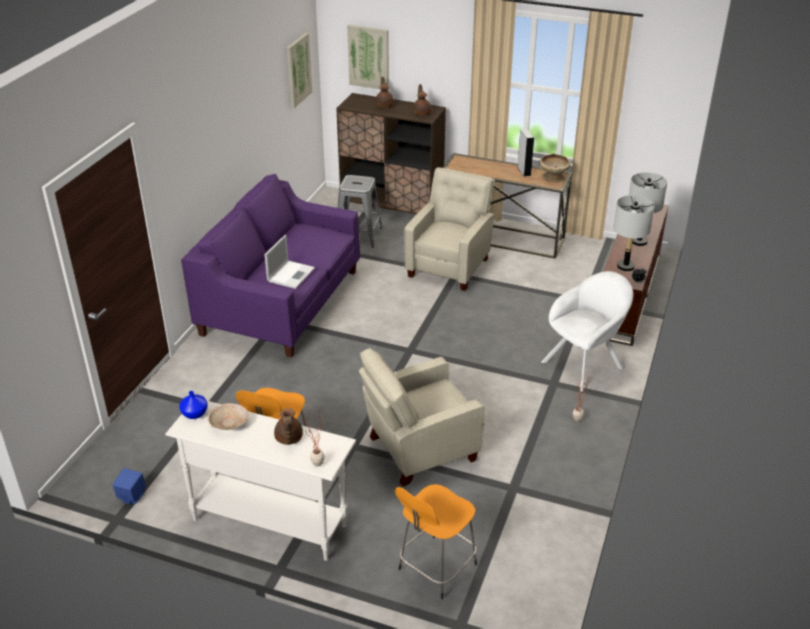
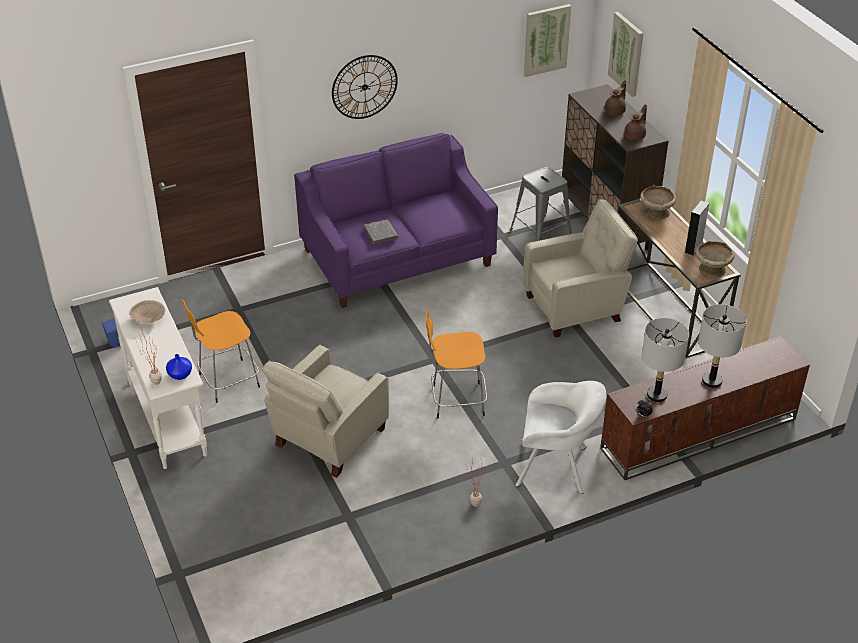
camera: 45 degrees right, 5 degrees up
(194, 414) = (140, 298): blue vase -> blue vase (179, 374)
(209, 150) = (364, 87): none -> wall clock
(288, 439) = (165, 353): brown teapot -> none
(291, 274) = (380, 234): laptop -> grey book
(418, 449) = (327, 439): beige armchair -> beige armchair turned 75 degrees counterclockwise
(435, 568) = (217, 527): orange stool -> orange stool (455, 400)
(470, 163) = (655, 212): none -> beige bowl

